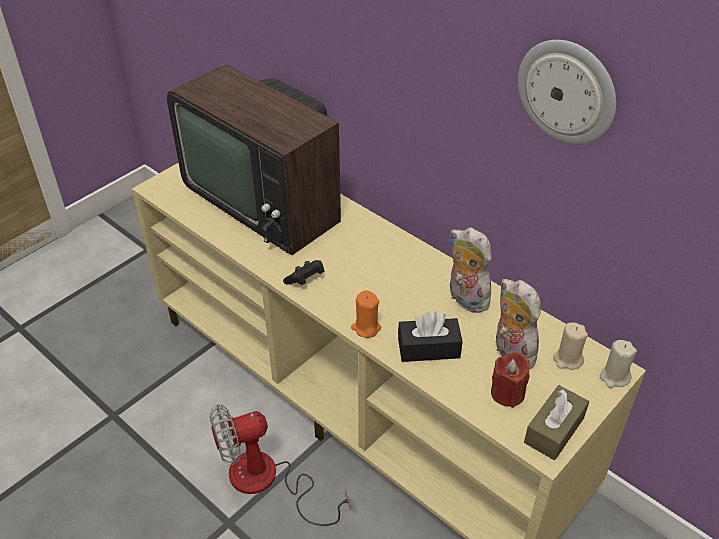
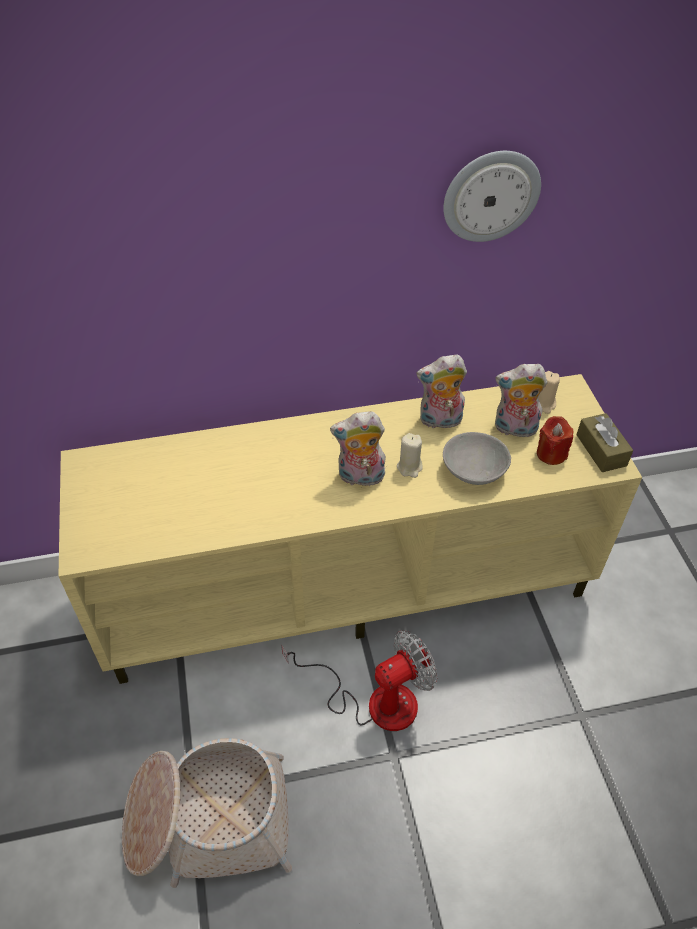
camera: 55 degrees left, 5 degrees up
(102, 434) = (208, 820): none -> basket
(266, 196) = (190, 476): television -> none
(267, 481) = (374, 701): fan -> fan turned 135 degrees counterclockwise
(305, 279) = (329, 505): black game controller -> none
(351, 282) = (360, 477): none -> plush toy
(366, 328) = (421, 496): orange candle -> none
(428, 348) = (474, 471): black tissue box -> grey bowl
(614, 377) = (576, 392): beige candle -> beige candle (409, 467)

